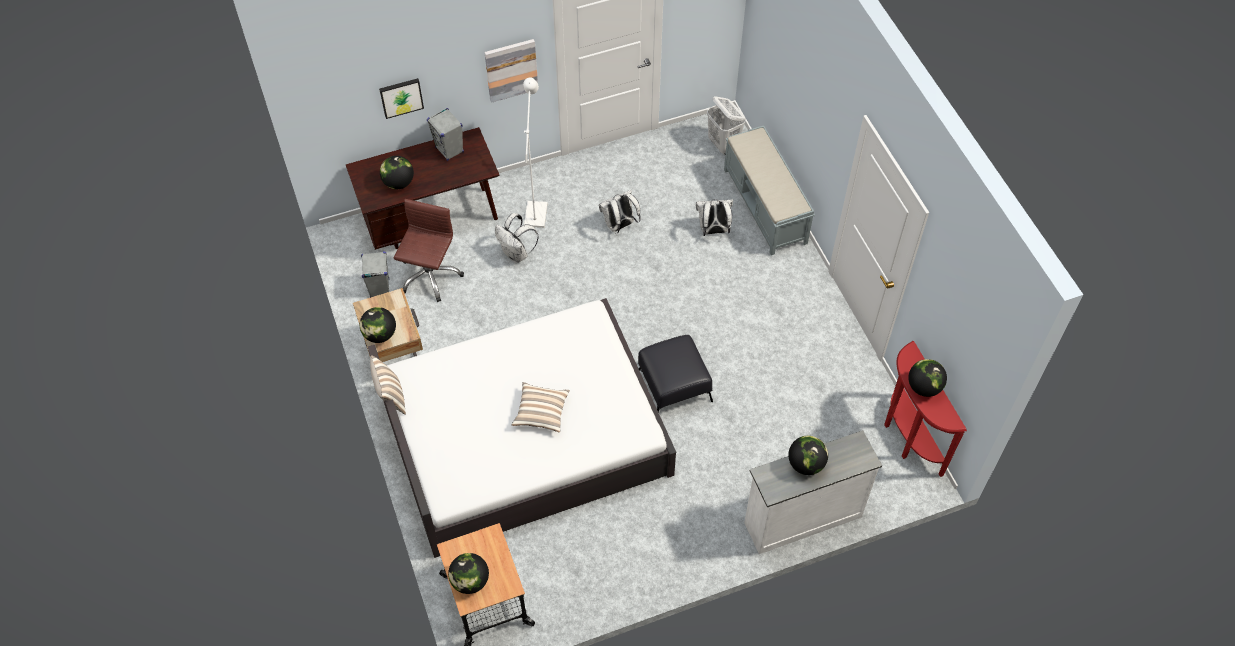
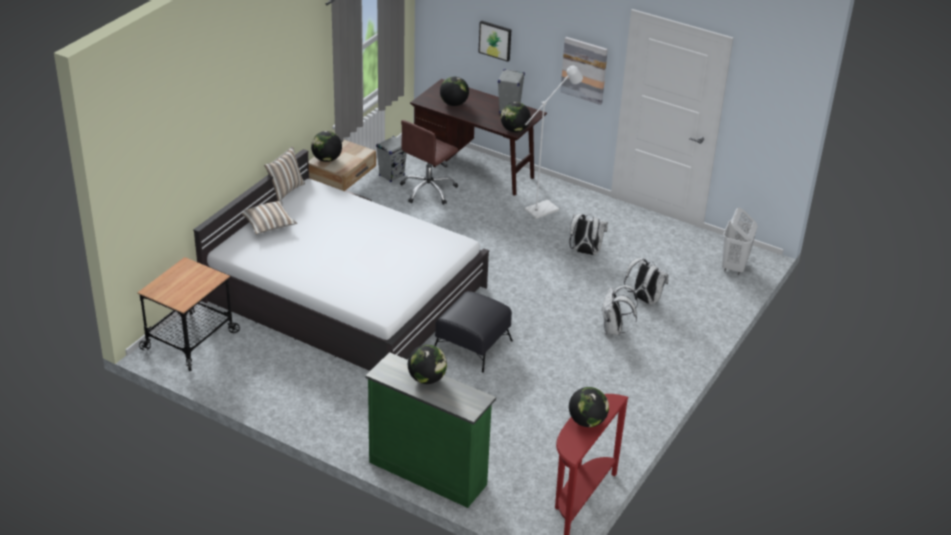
camera: 50 degrees right, 20 degrees down
(430, 276) = (428, 190): brown office chair -> brown office chair turned 150 degrees clockwise
(470, 581) = (169, 284): globe -> globe (514, 130)
(516, 254) = (496, 218): white backpack -> white backpack (614, 330)
(541, 412) = (346, 257): pillow -> pillow (269, 225)
(765, 206) = (705, 315): grey bench -> none
(801, 518) = (428, 472): white dresser -> green dresser

